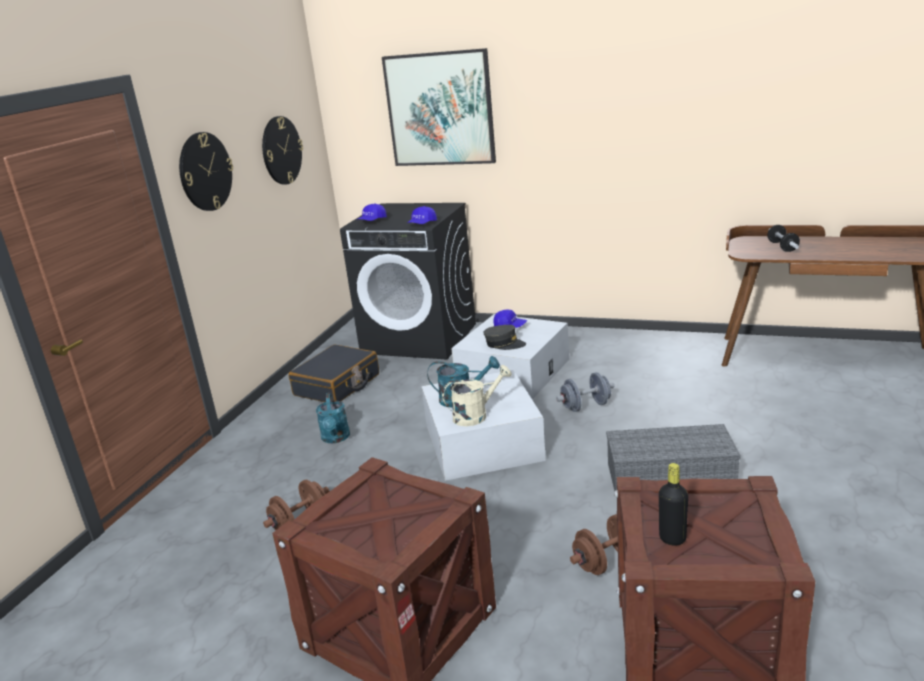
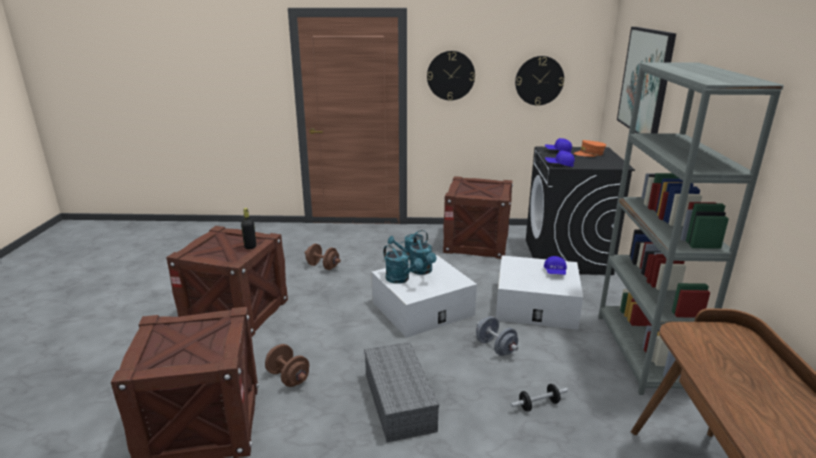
camera: 70 degrees right, 0 degrees up
(337, 385) = (476, 243): black suitcase -> crate
(397, 211) = (589, 154): none -> orange cap
(476, 415) = (400, 279): beige watering can -> turquoise watering can
(504, 344) = (520, 274): grey cap -> none
(616, 339) = (643, 352): none -> grey bookcase
(672, 538) = (177, 331): black bottle -> black bottle (250, 247)
(782, 247) = (732, 360): dumbbell -> dumbbell (538, 405)

